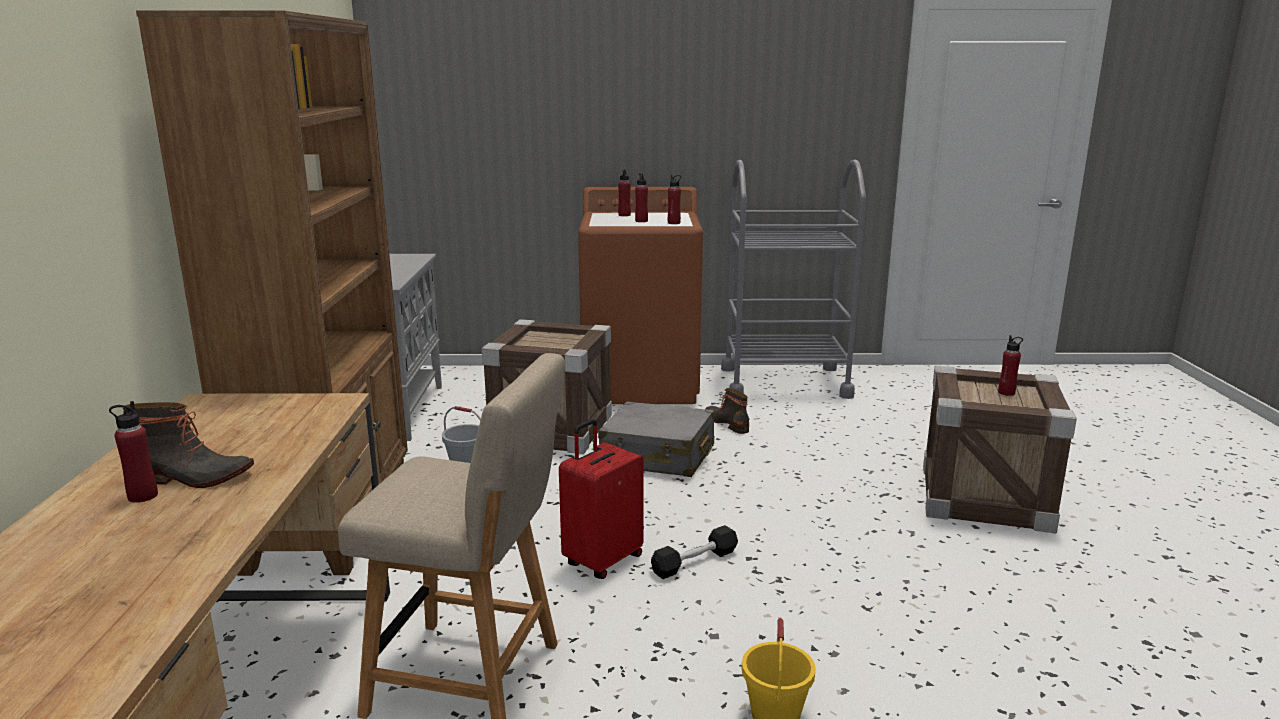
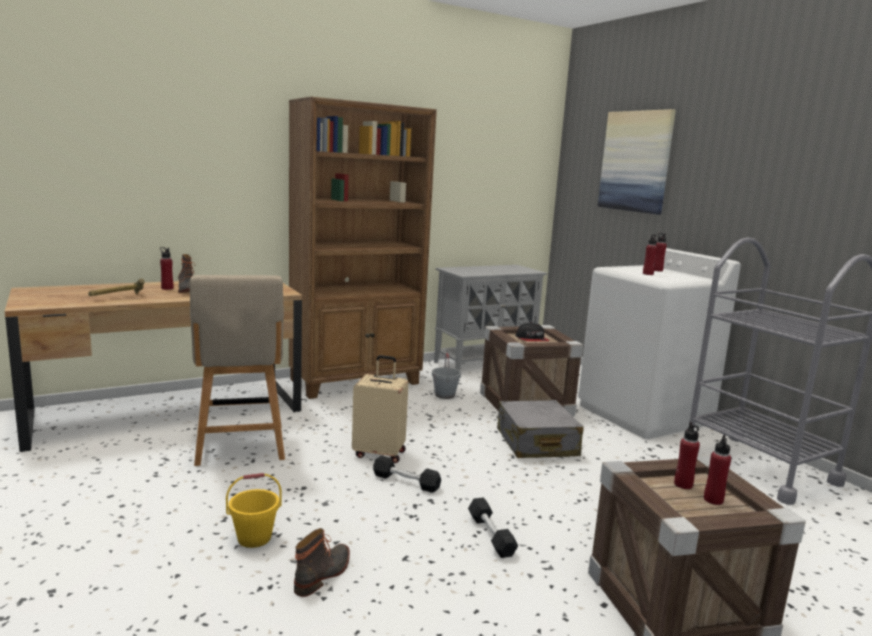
camera: 60 degrees right, 5 degrees down
(157, 557) = (117, 297): none -> hammer
(517, 81) = (636, 161): none -> picture
(551, 342) = (532, 339): none -> cap
(602, 560) = (380, 453): red suitcase -> beige suitcase
(641, 384) = (644, 414): brown washing machine -> white washing machine
(674, 223) = (662, 279): red bottle -> red bottle (683, 485)
(727, 423) = (631, 457): boot -> boot (324, 574)
(843, 544) = (491, 535): none -> black dumbbell

